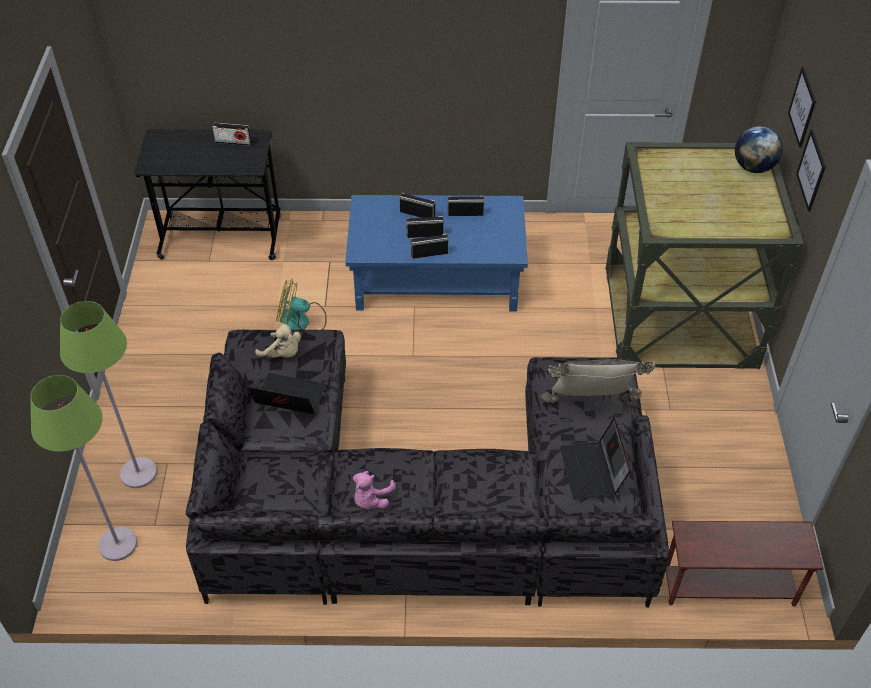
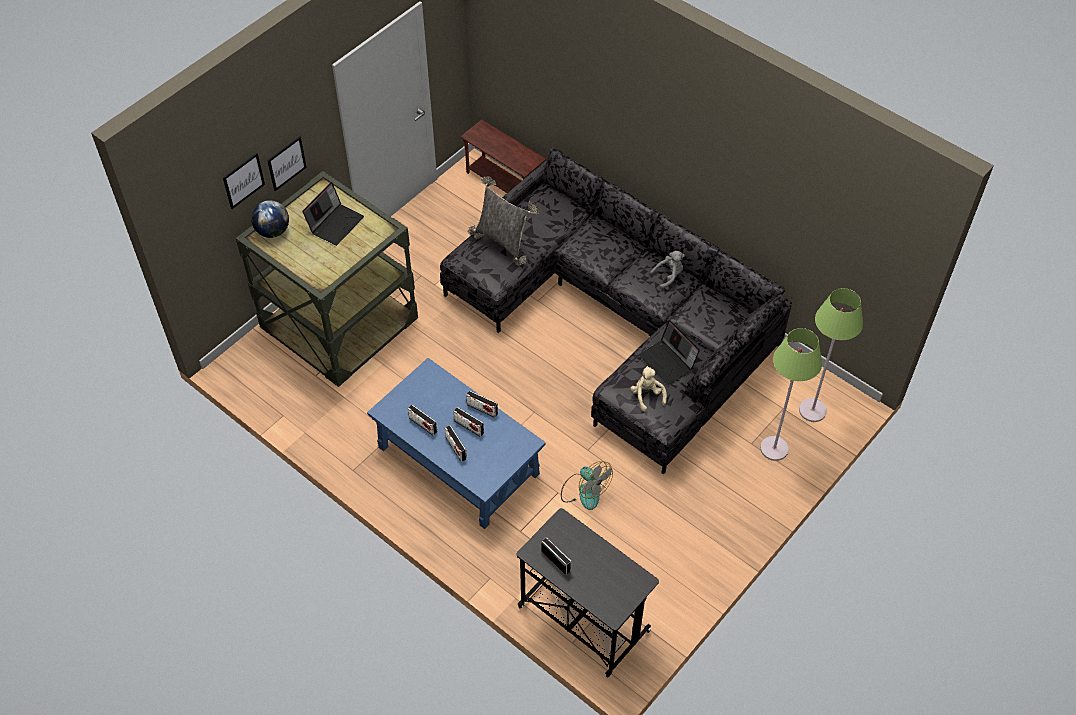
camera: 140 degrees left, 5 degrees up
(371, 499) = (669, 276): pink plush toy -> grey plush toy
(593, 471) = (538, 217): laptop -> laptop (335, 223)

